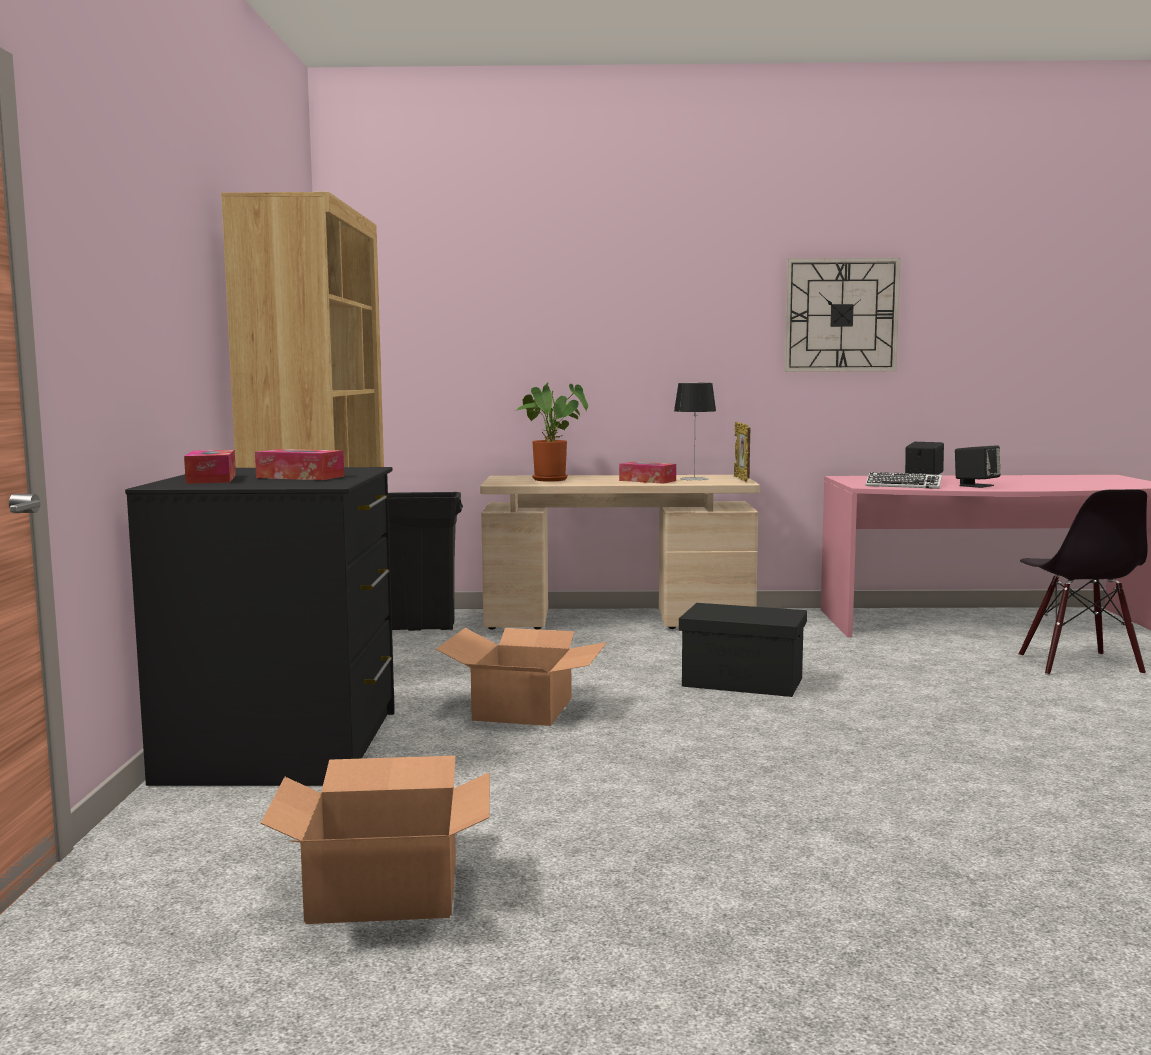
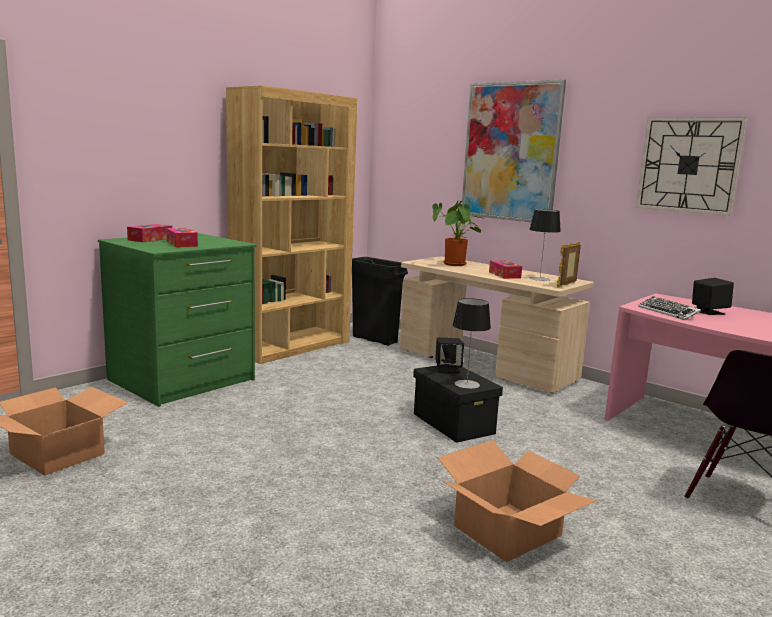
camera: 40 degrees right, 5 degrees up
(286, 746) = (182, 380): black dresser -> green dresser
(524, 709) = (308, 398): cardboard box -> cardboard box (508, 531)
(593, 309) = (510, 152): none -> picture
(774, 616) = (467, 384): none -> table lamp
(976, 485) = (733, 324): black speaker -> black speaker (448, 369)

